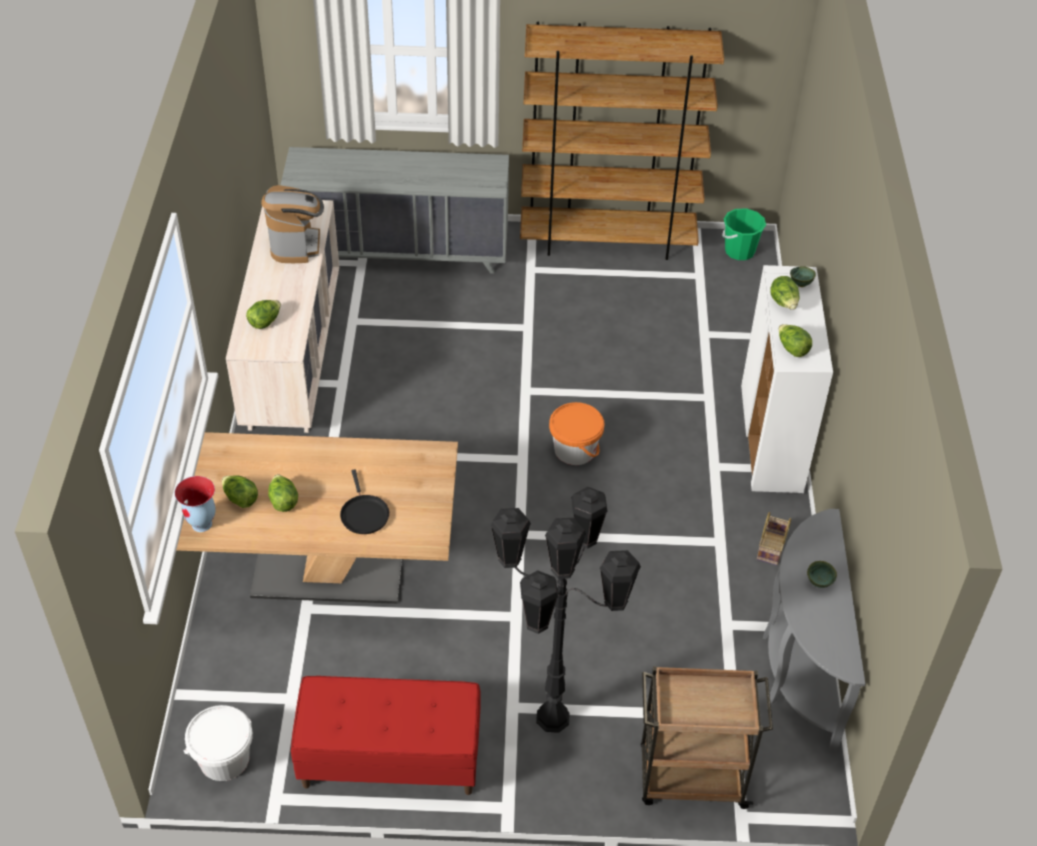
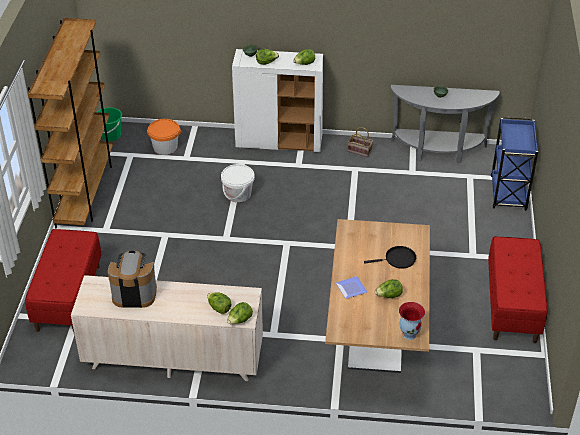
camera: 85 degrees left, 5 degrees down
(224, 759) = (522, 379): white bucket -> white bucket (238, 194)
(240, 499) = (387, 316): lettuce -> lettuce (240, 321)
(300, 458) = (350, 289): none -> plate
(400, 252) = (68, 297): grey dresser -> red bench
(552, 718) = (478, 240): black floor lamp -> none
(575, 450) = (280, 219): orange bucket -> orange bucket (165, 147)
(690, 778) = (508, 194): brown cart -> blue cart

